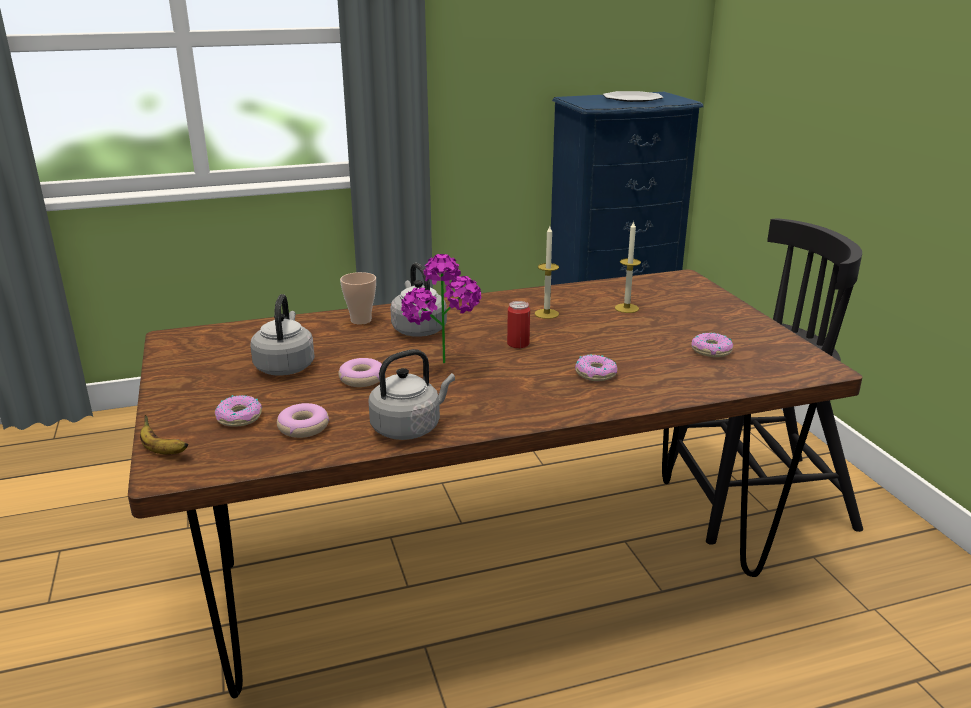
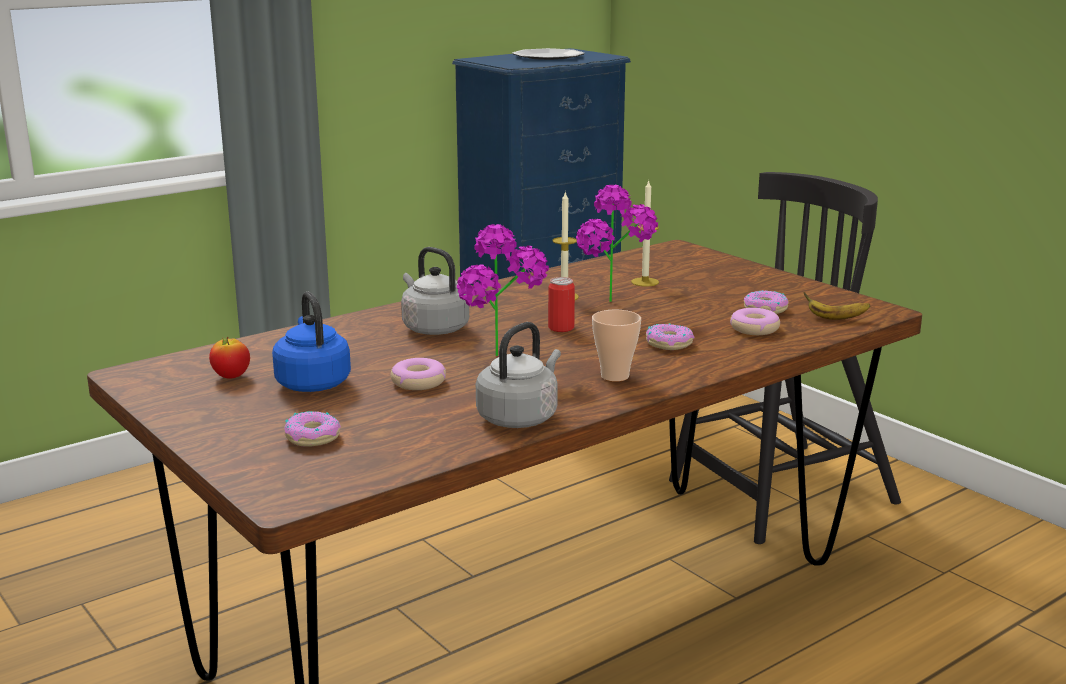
camera: 20 degrees left, 5 degrees down
(162, 451) = (253, 481): banana -> banana (835, 318)
(235, 351) = (231, 377): none -> apple
(285, 366) = (312, 382): grey kettle -> blue kettle
(303, 427) = (400, 435): donut -> donut (754, 329)
(361, 320) = (355, 328): cup -> cup (615, 376)
(581, 328) = (615, 306): none -> potted plant

